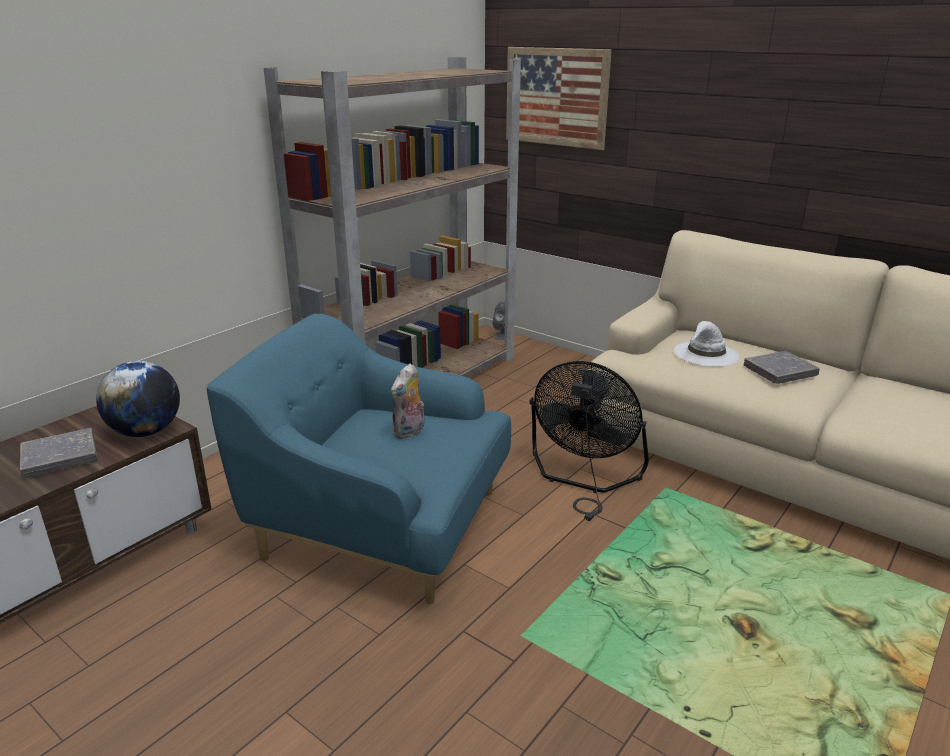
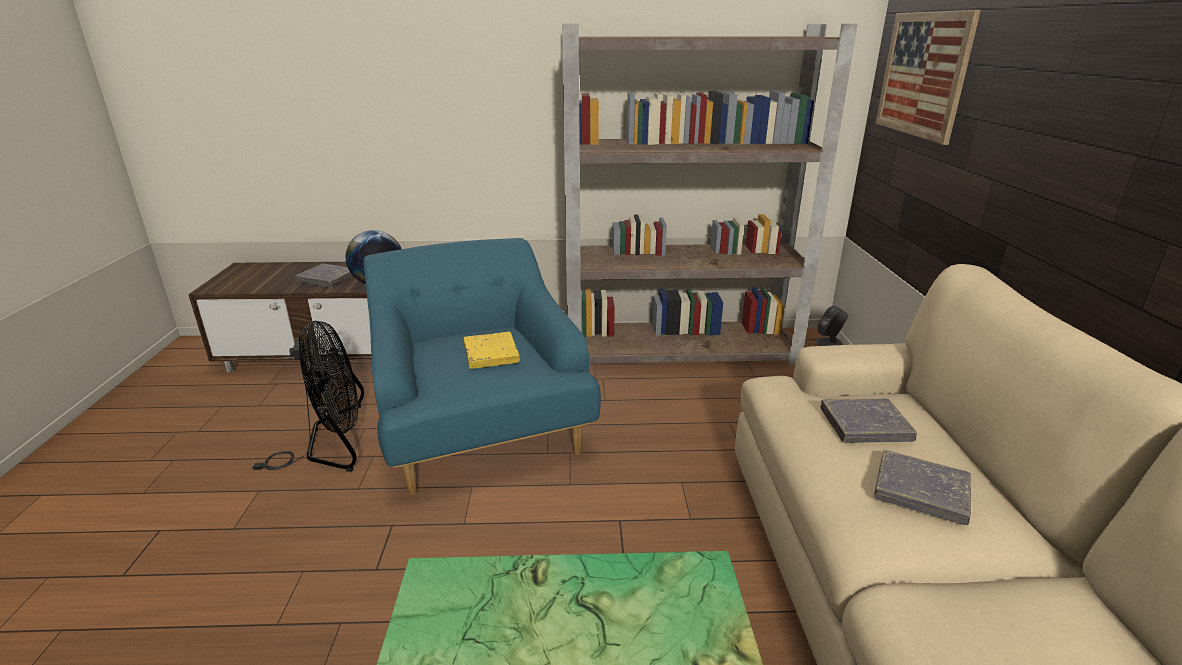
camera: 50 degrees right, 0 degrees up
(410, 432) = (491, 354): plush toy -> yellow book
(582, 479) = (666, 491): black fan -> black fan (329, 442)
(706, 354) = (865, 425): white hat -> grey book

